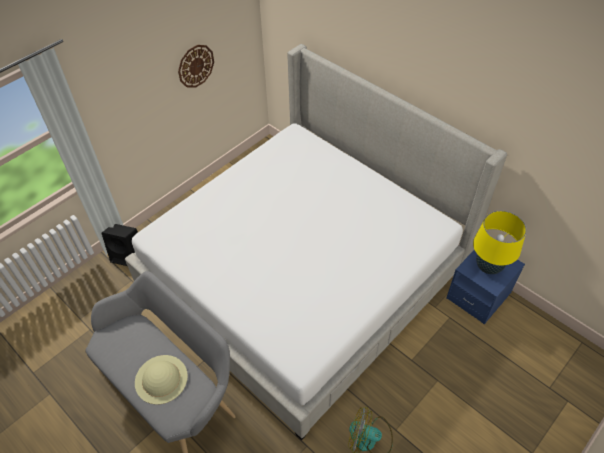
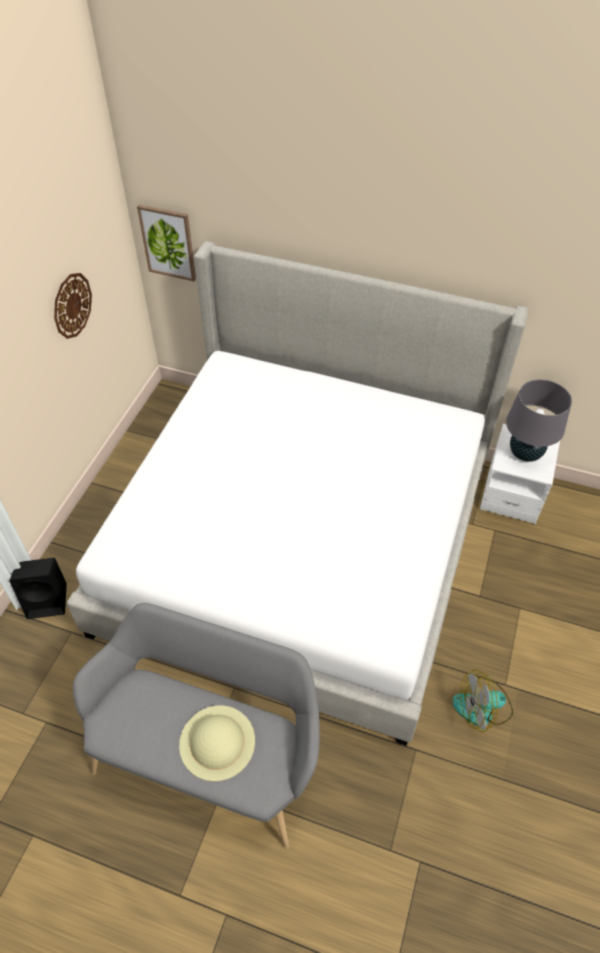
camera: 25 degrees left, 0 degrees up
(281, 39) = (168, 242): none -> picture
(478, 296) = (512, 494): blue nightstand -> white nightstand
(488, 266) = (525, 453): yellow table lamp -> grey table lamp

